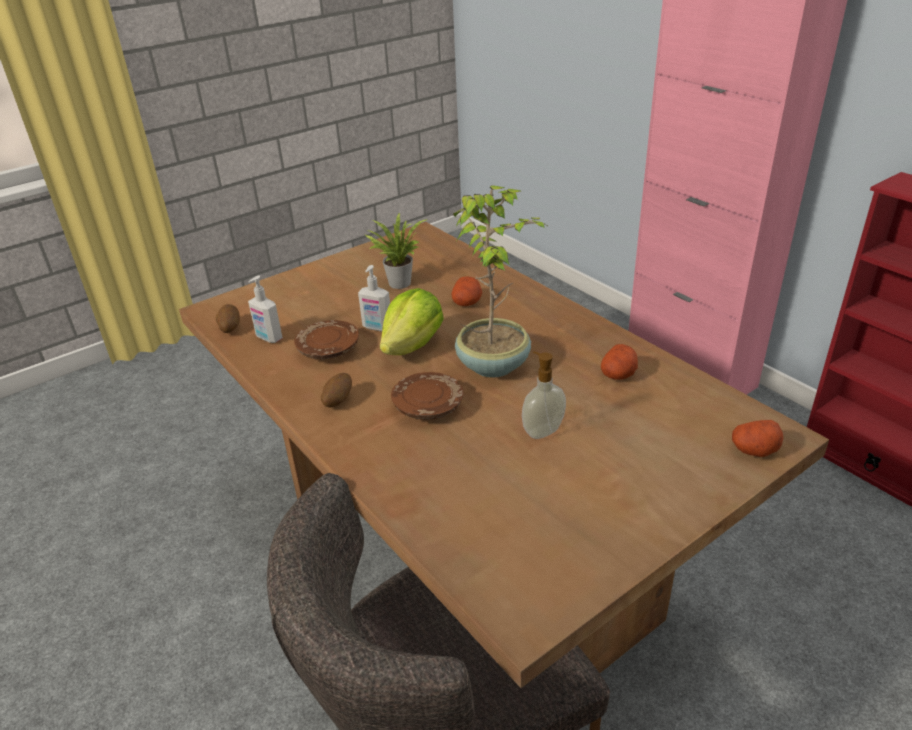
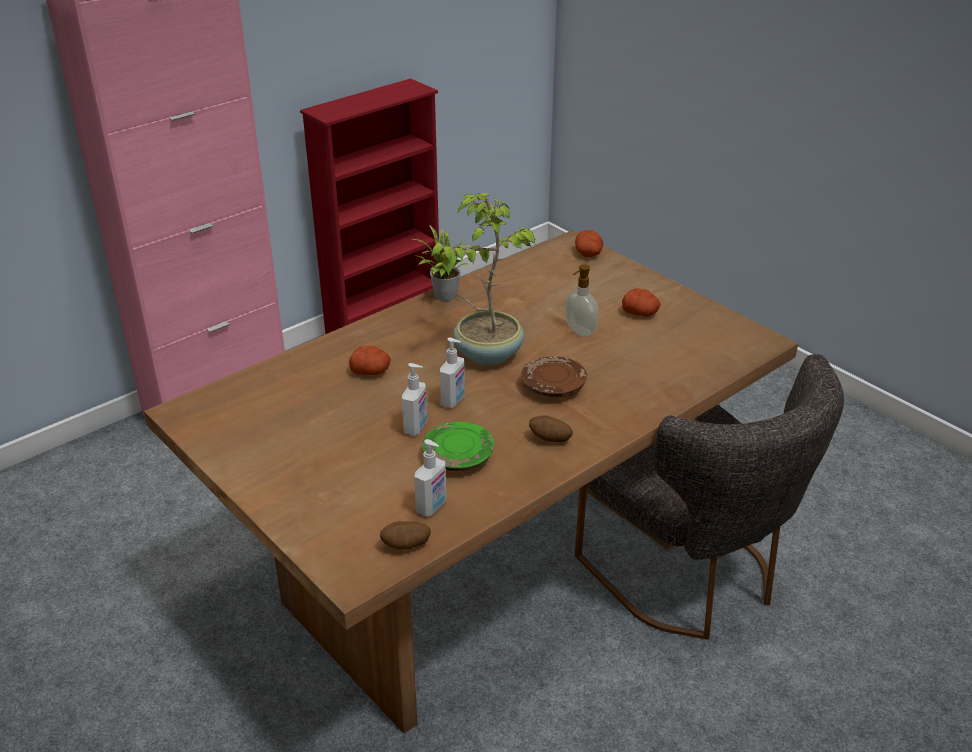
camera: 95 degrees left, 0 degrees up
(328, 350) = (459, 457): brown plate -> green plate
(398, 282) = (313, 420): potted plant -> potted plant (443, 296)
(413, 345) = (453, 401): lettuce -> soap dispenser
(618, 374) = (502, 296): potato -> potato (641, 313)

